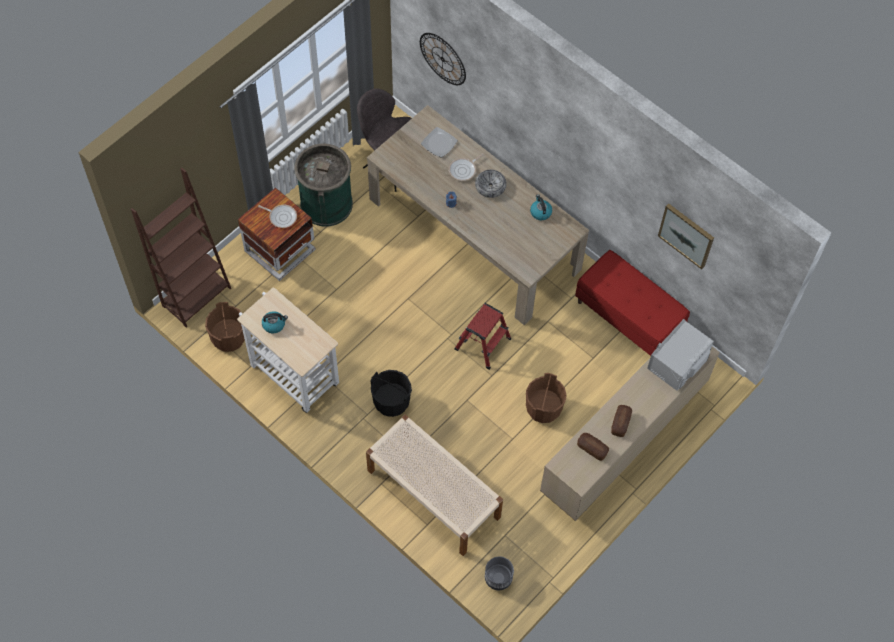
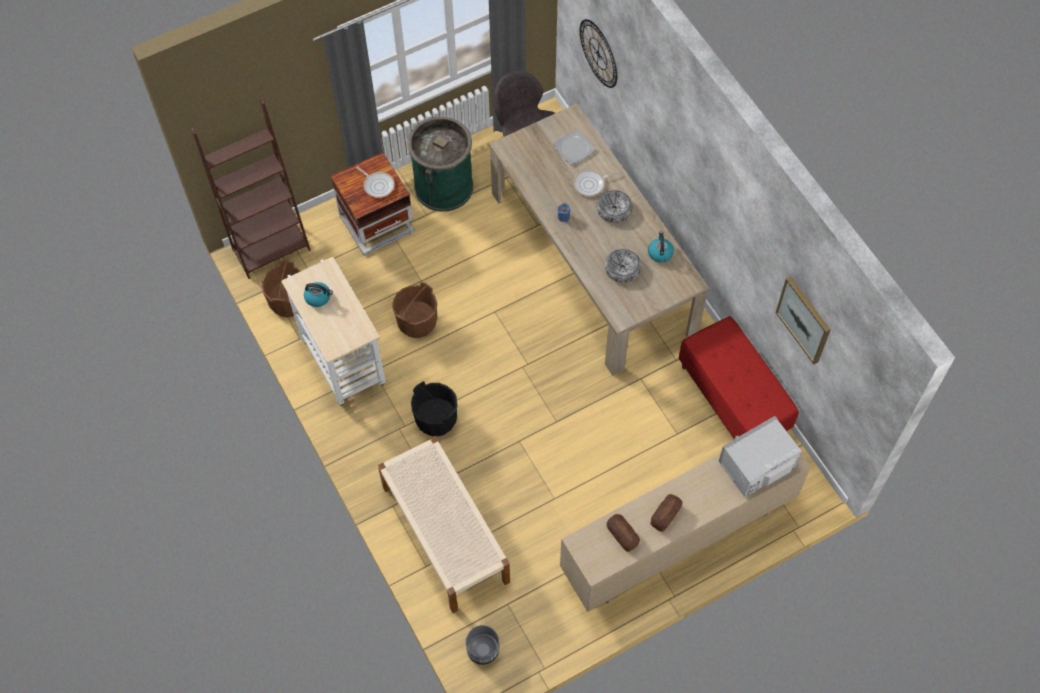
camera: 20 degrees right, 0 degrees up
(482, 344) = (558, 383): red step ladder -> none
(514, 233) = (622, 268): none -> bowl
(543, 408) = (601, 474): brown bucket -> brown bucket (417, 322)

